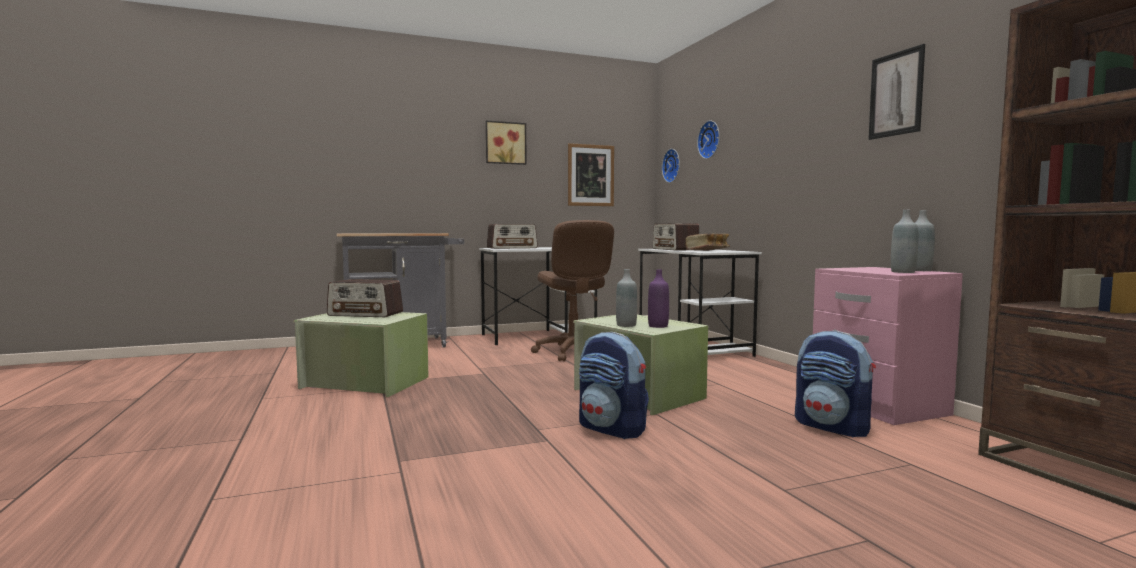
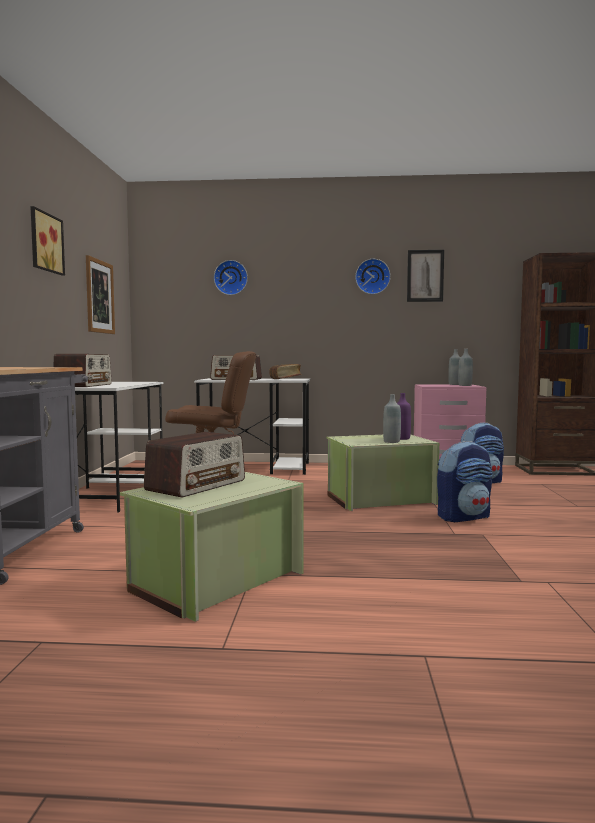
camera: 65 degrees left, 0 degrees up
(673, 165) = (167, 295): wall clock -> wall clock (372, 276)

